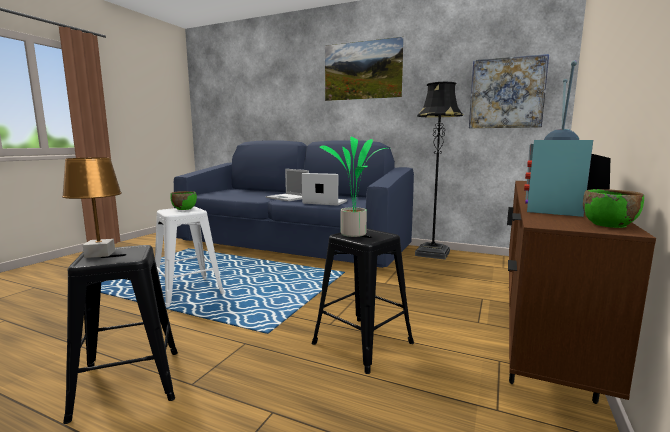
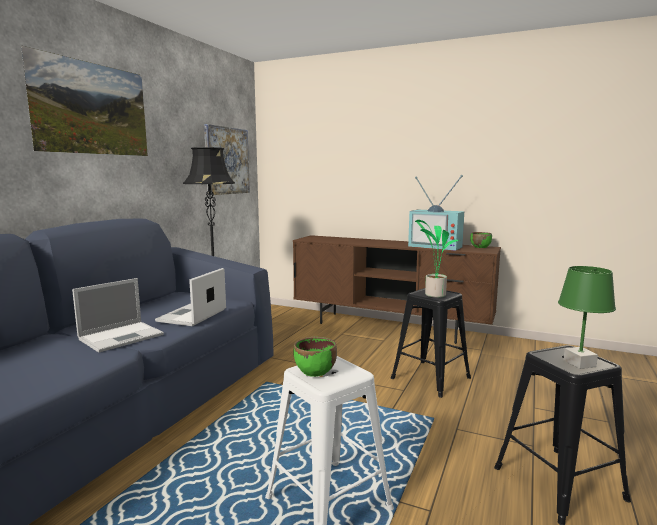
camera: 90 degrees left, 0 degrees up
(99, 254) = (580, 363): brown table lamp -> green table lamp

